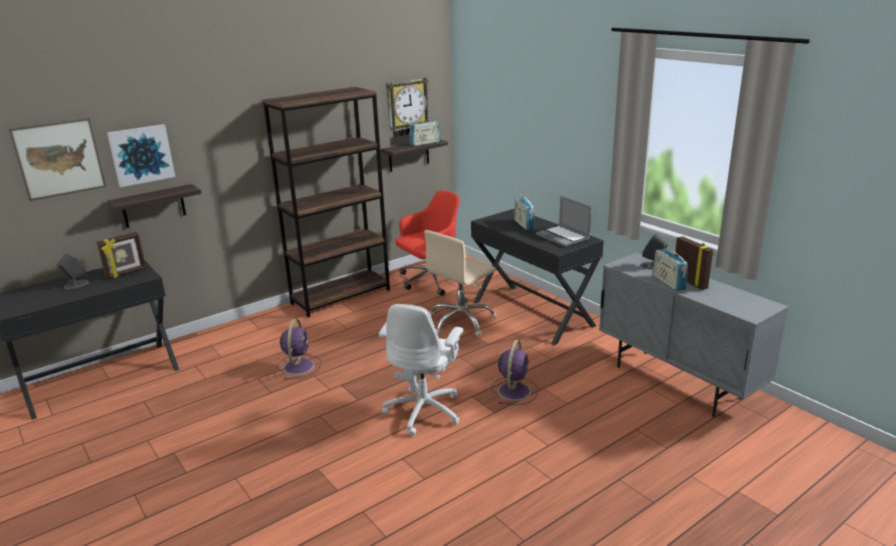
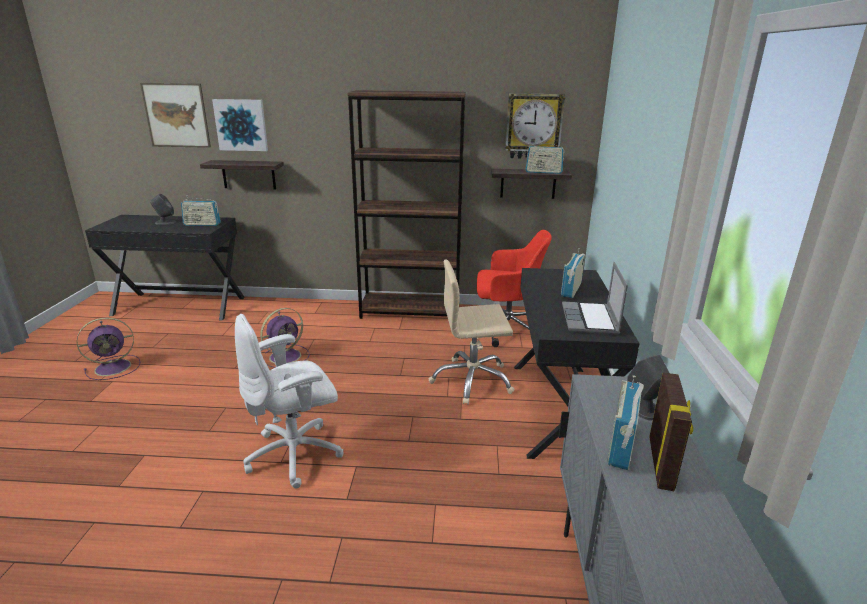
camera: 40 degrees right, 0 degrees up
(126, 273) = (202, 224): picture frame -> radio
(514, 390) = (403, 486): purple fan -> purple fan (115, 367)

